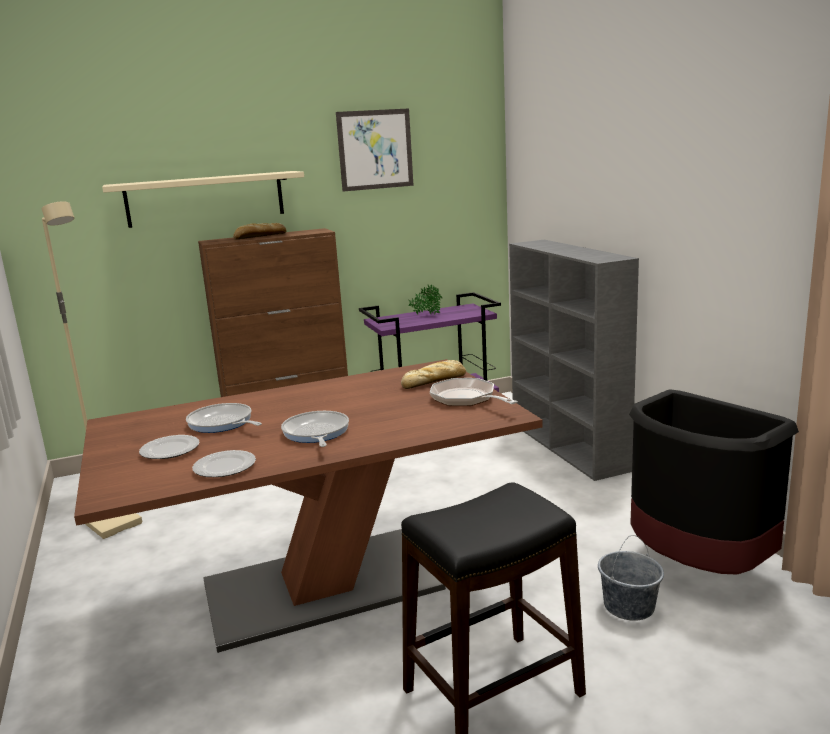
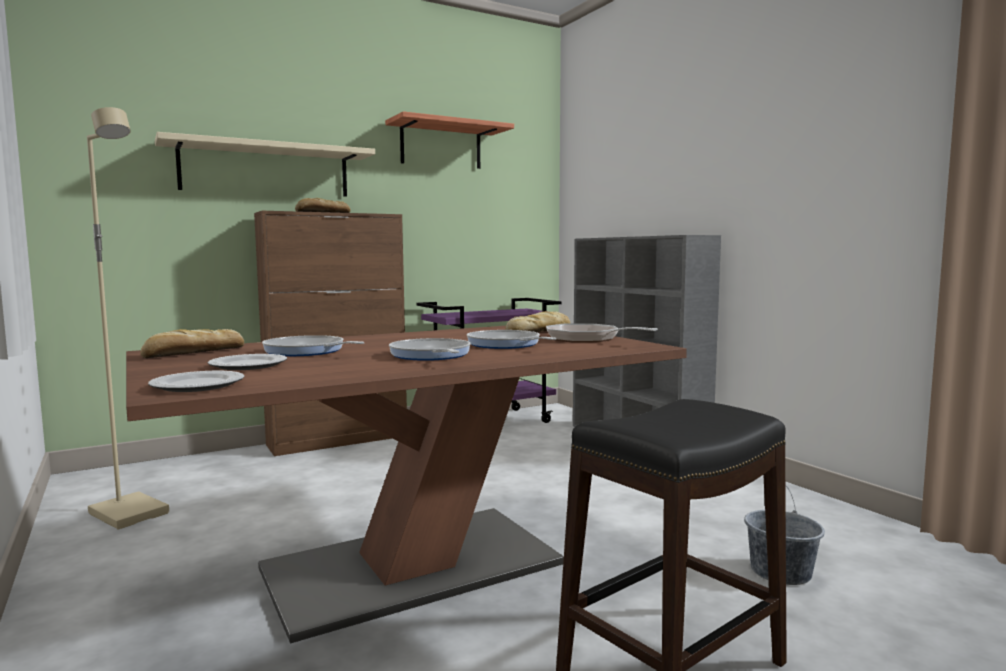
camera: 10 degrees left, 10 degrees down
(135, 425) = (193, 353): none -> bread
(224, 467) = (330, 374): plate -> plate (197, 386)
(375, 149) = (441, 146): picture -> shelf
(389, 411) = (506, 345): none -> frying pan
(426, 315) = (485, 312): potted plant -> none
(697, 566) = (828, 533): black trash can -> none

